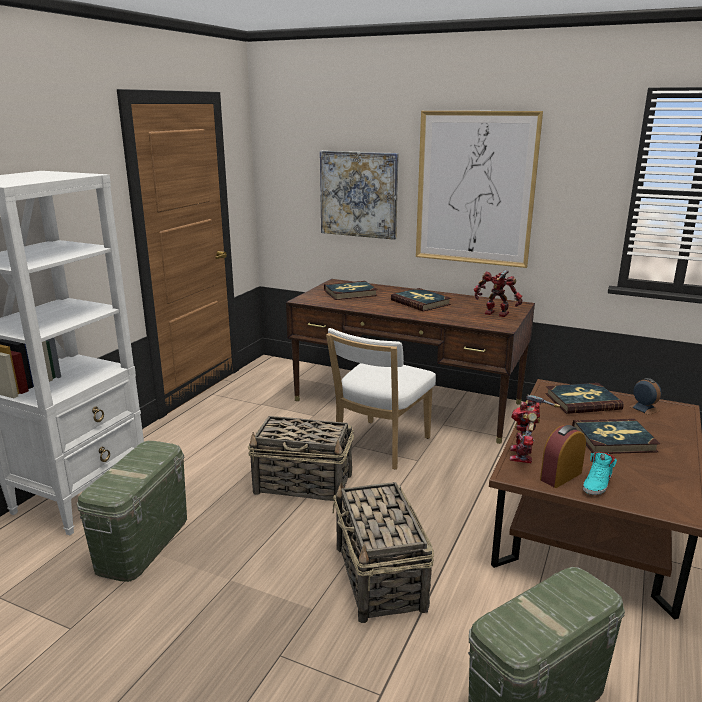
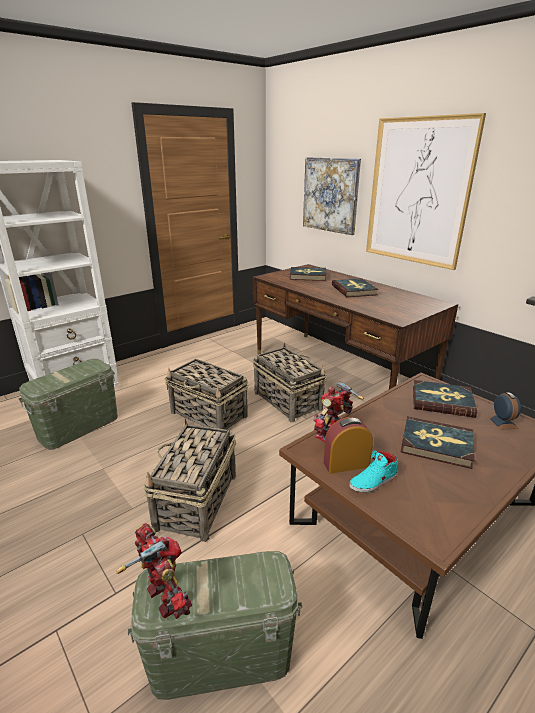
camera: 25 degrees right, 5 degrees up
(379, 446) = (287, 400): white chair -> basket
(496, 314) = (408, 308): toy robot -> toy robot (165, 599)

